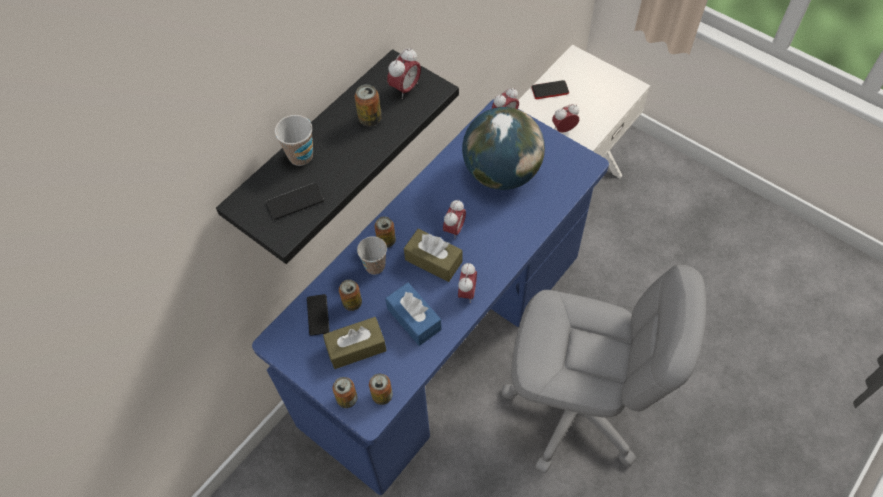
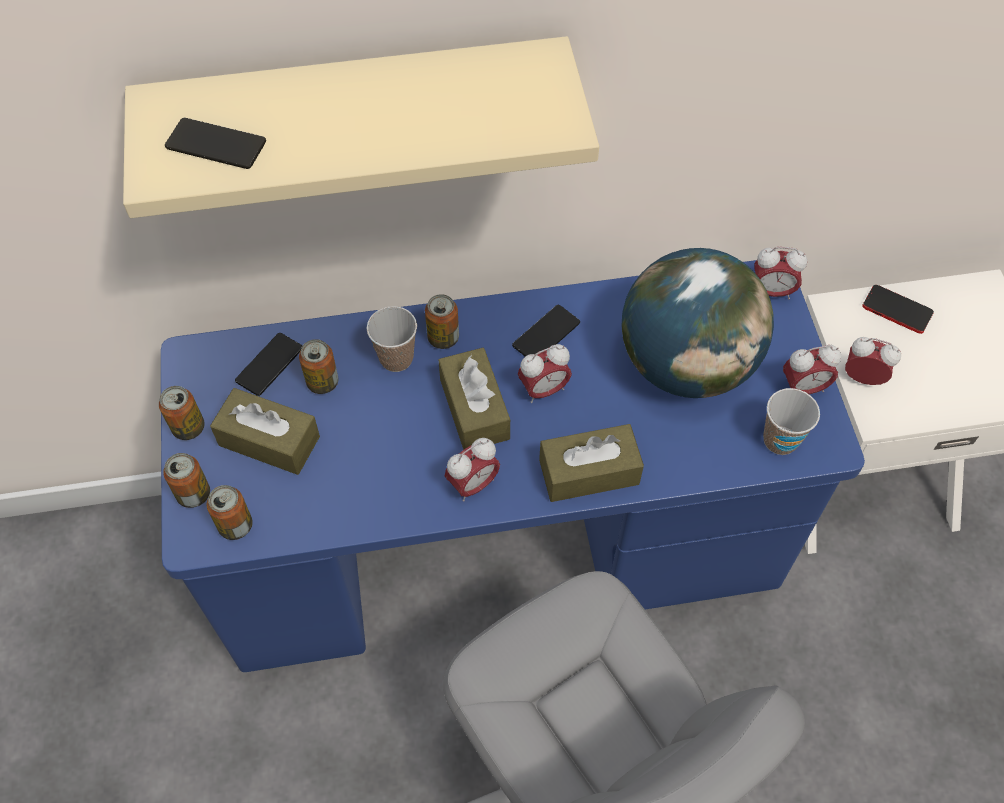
camera: 40 degrees right, 0 degrees up
(300, 156) = (290, 93): cup -> cup (780, 440)
(315, 148) = (358, 112): black shelf -> beige shelf
(370, 119) = (429, 106): can -> can (188, 427)
(405, 88) = (522, 98): alarm clock -> alarm clock (803, 388)
(414, 319) = (372, 463): blue tissue box -> none
(430, 204) = (546, 334): none -> phone
(509, 249) = (589, 472): none -> brown tissue box

